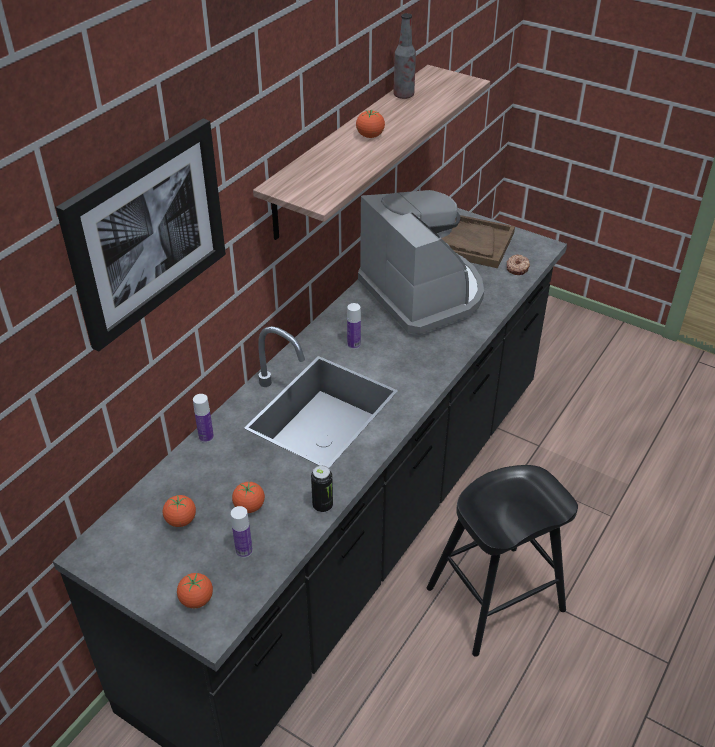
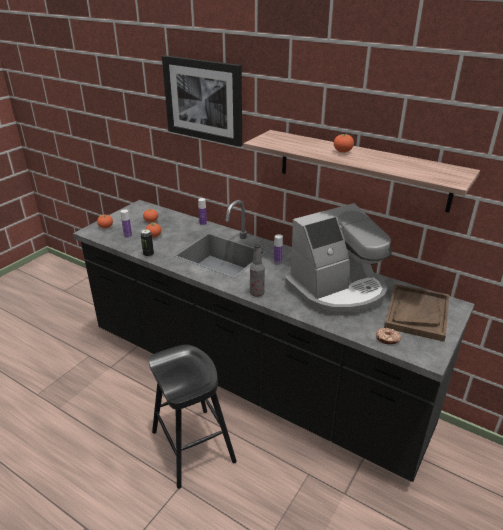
camera: 90 degrees right, 10 degrees down
(403, 95) = (413, 161): bottle -> bottle (257, 293)

